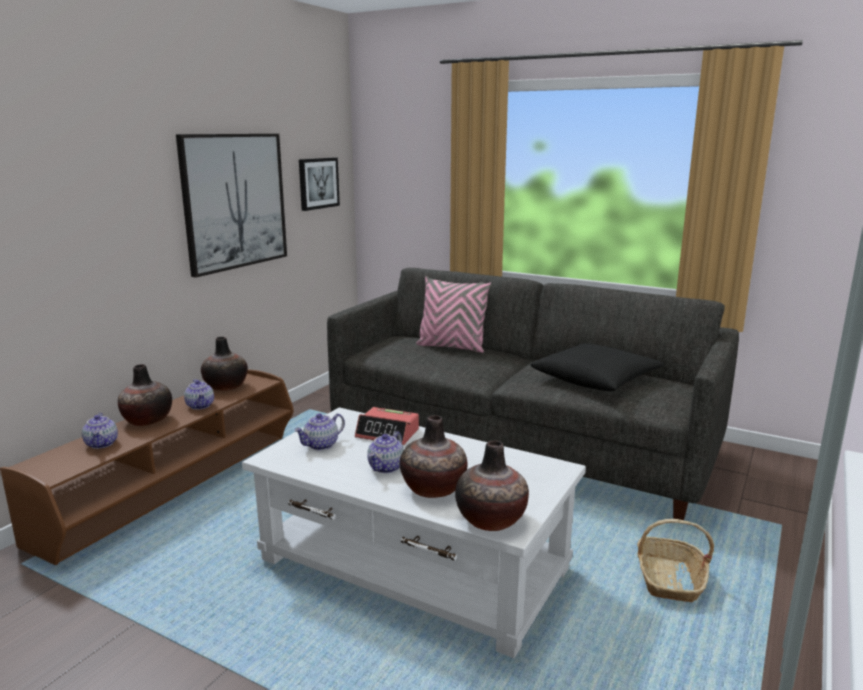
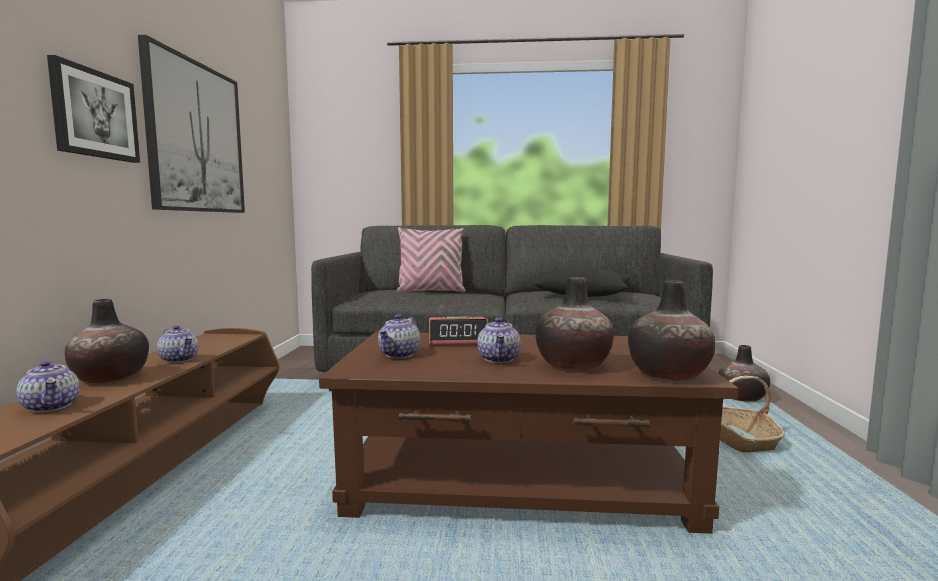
camera: 25 degrees left, 10 degrees down
(226, 387) = (198, 343): vase -> vase (741, 397)
(318, 183) = (266, 149): picture -> picture (94, 114)
(414, 565) = (519, 480): white coffee table -> brown coffee table

